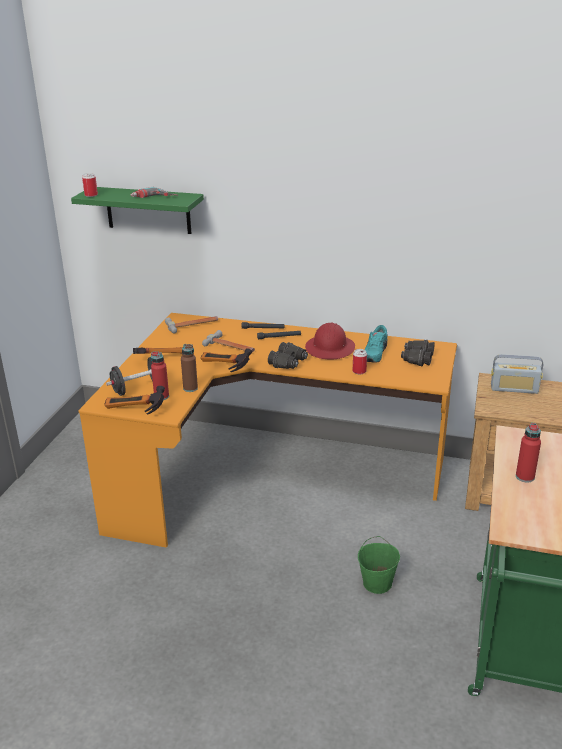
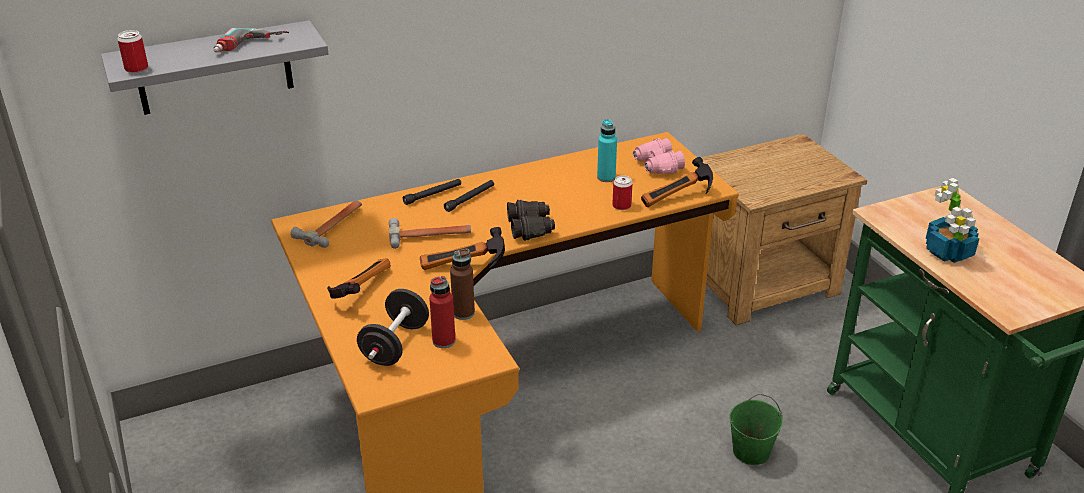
camera: 40 degrees left, 5 degrees up
(134, 412) = (440, 378): hammer -> hammer (678, 199)
(148, 210) = (214, 68): green shelf -> grey shelf
(330, 348) = (549, 190): red hard hat -> none
(374, 354) = (606, 177): turquoise shoe -> turquoise bottle
(417, 359) = (657, 166): black binoculars -> pink binoculars
(514, 389) = (747, 164): radio -> none
(525, 477) = (948, 252): red bottle -> potted plant

